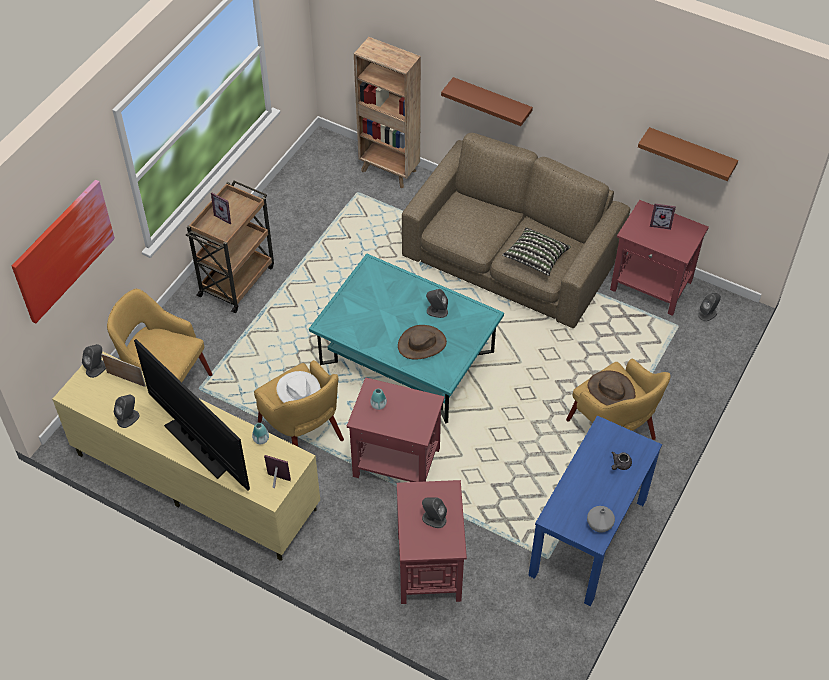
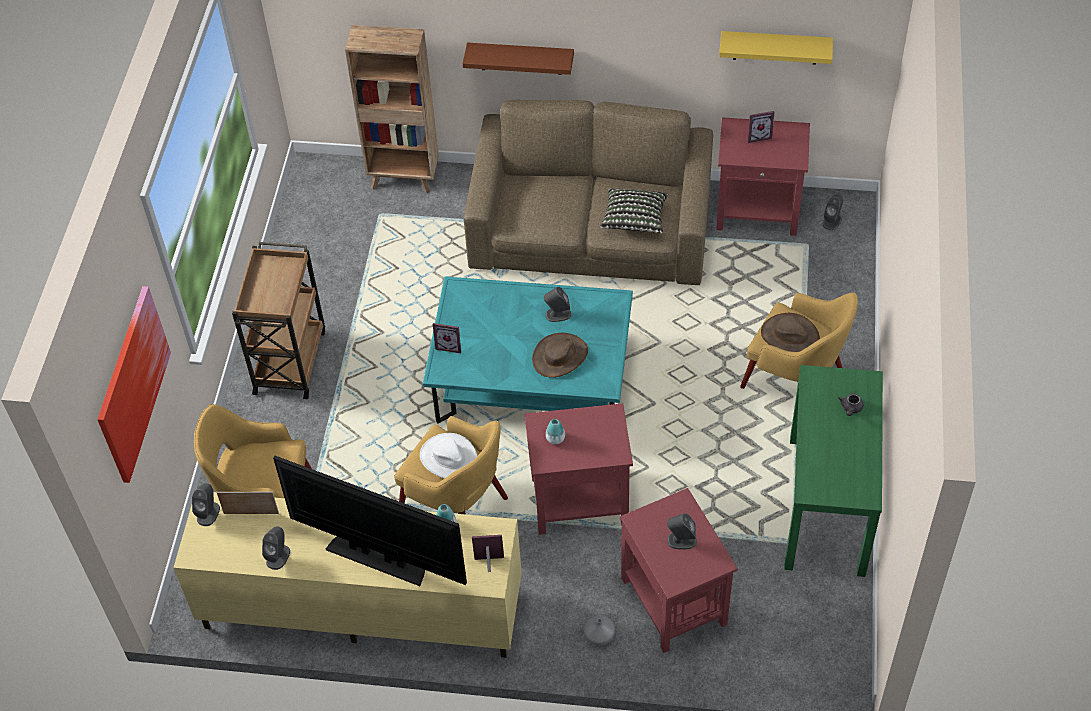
camera: 20 degrees left, 0 degrees up
(225, 216) = (270, 286): picture frame -> picture frame (450, 345)
(588, 537) = (827, 505): blue console table -> green console table
(600, 524) = (862, 479): grey vase -> grey vase (599, 635)
(690, 154) = (775, 47): brown shelf -> yellow shelf

